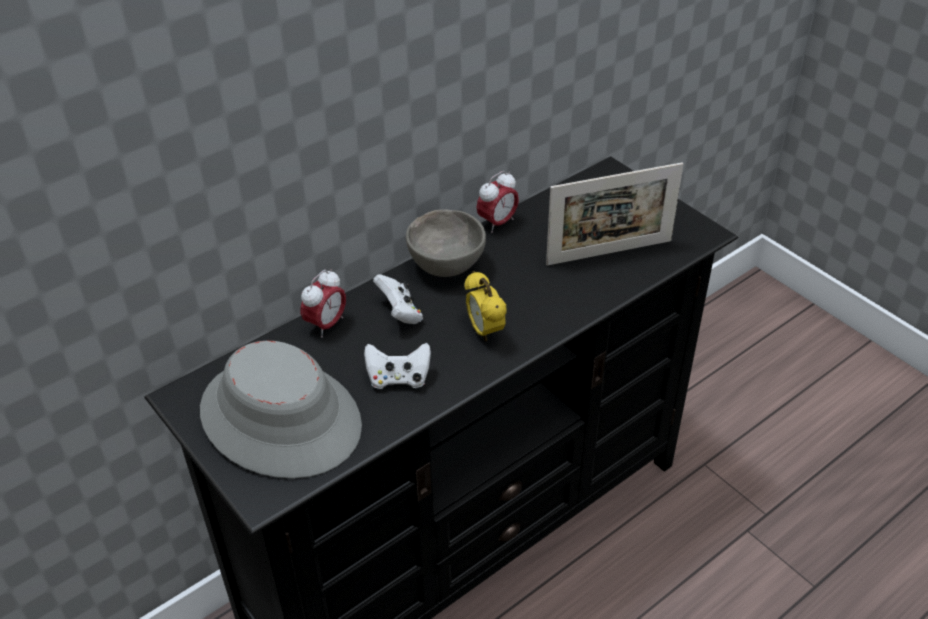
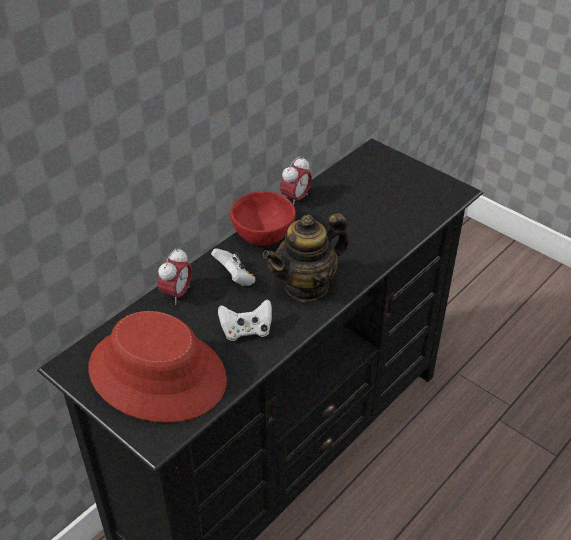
camera: 10 degrees left, 0 degrees up
(281, 418) = (158, 373): grey hat -> red hat
(447, 265) = (263, 235): grey bowl -> red bowl
(485, 331) = (306, 285): alarm clock -> teapot
(609, 252) = (388, 213): picture frame -> none

